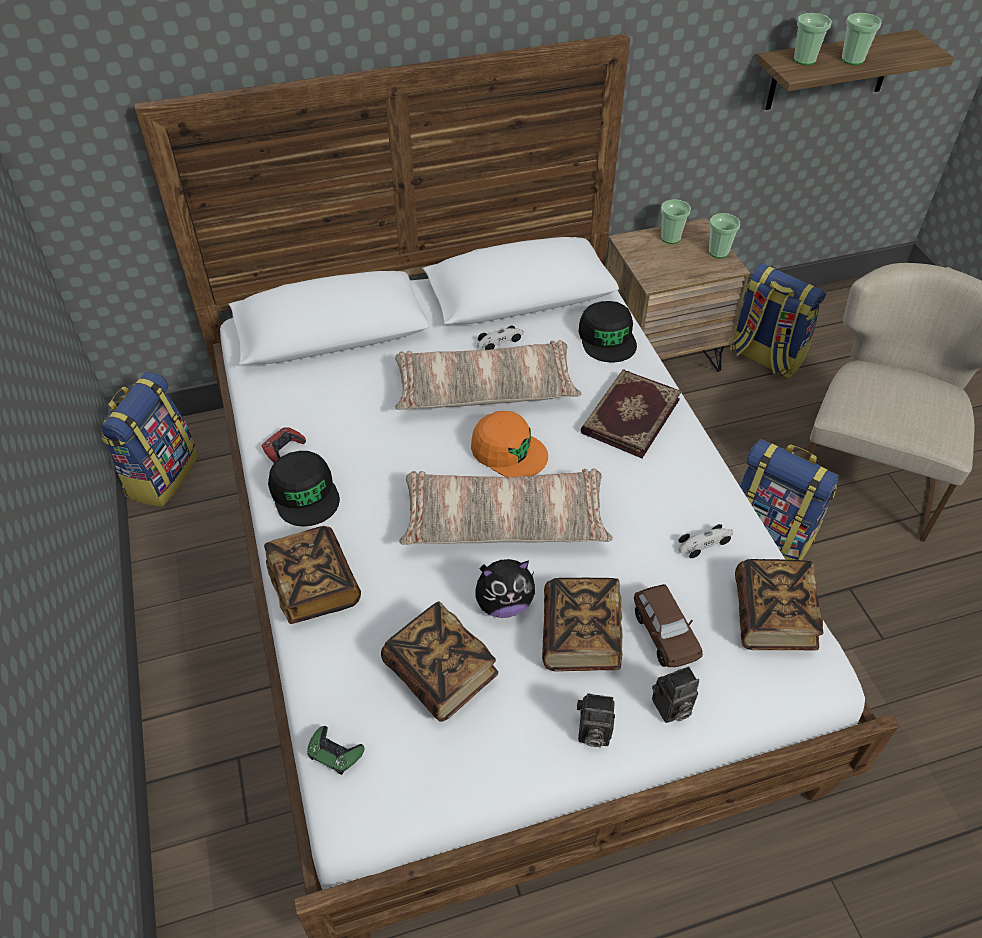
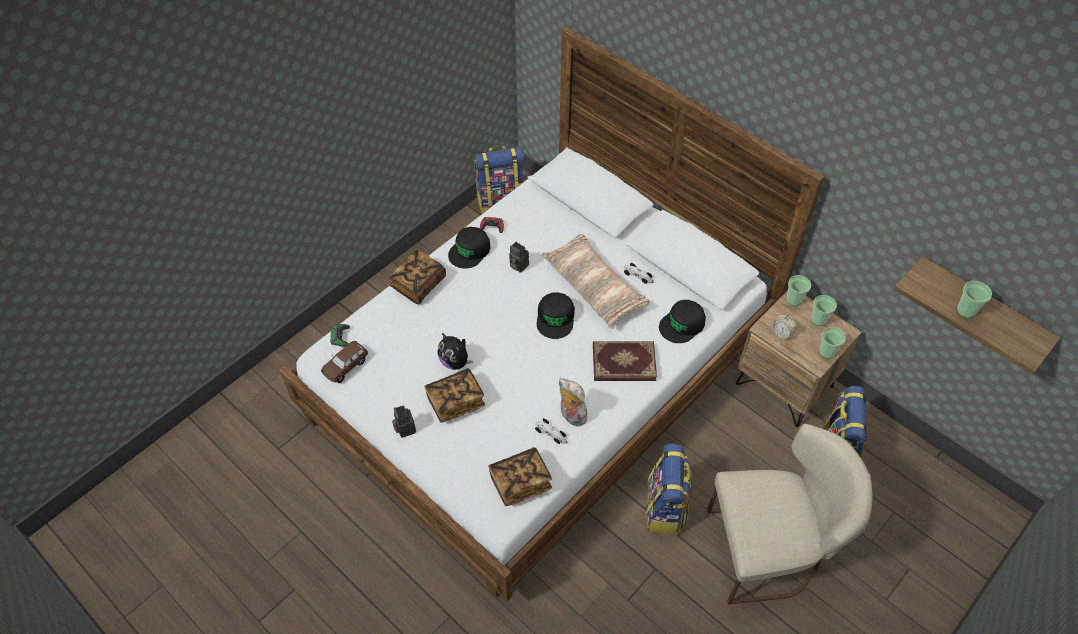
camera: 60 degrees right, 5 degrees up
(440, 673) = (400, 354): book -> none
(504, 520) = (506, 338): pillow -> none
(508, 450) = (555, 318): orange cap -> black cap
(664, 633) = (479, 436): brown toy car -> brown toy car (346, 366)
(670, 272) = (781, 333): none -> alarm clock
(670, 709) = (436, 455): camera -> camera (517, 265)
(686, 508) = (571, 415): none -> plush toy
(804, 60) = (937, 284): cup -> cup (794, 300)

